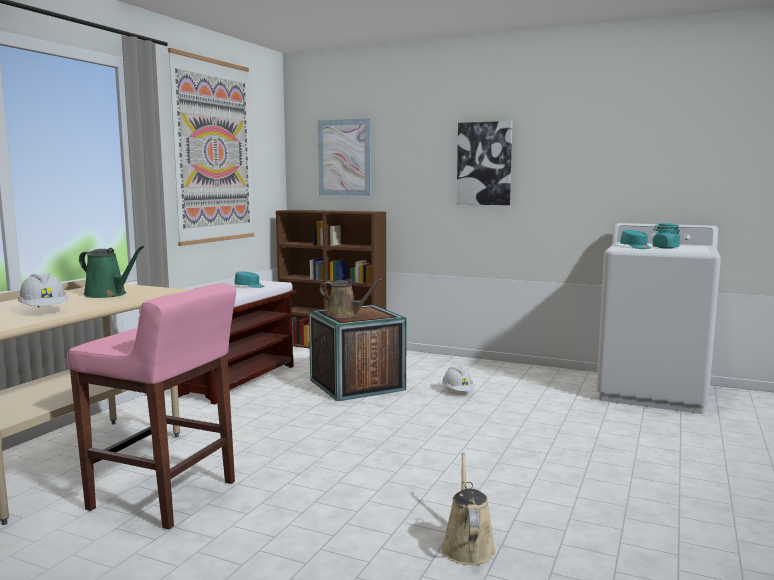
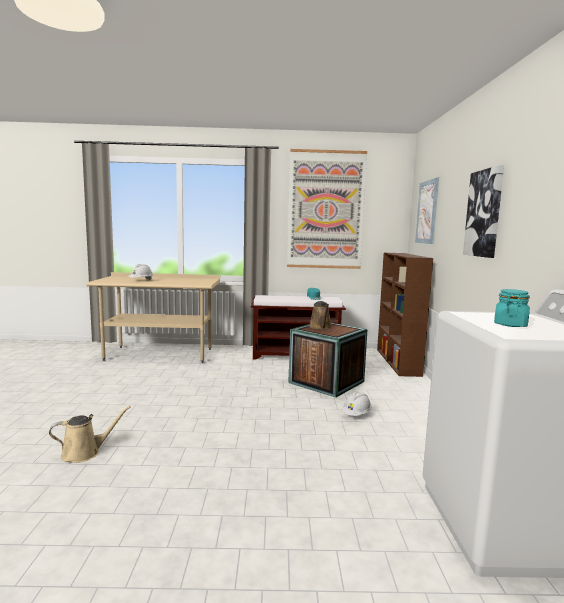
camera: 65 degrees right, 0 degrees up
(108, 294) = (185, 281): green watering can -> none
(165, 496) = (133, 375): pink stool -> none
(635, 247) = (481, 316): turquoise cap -> none

